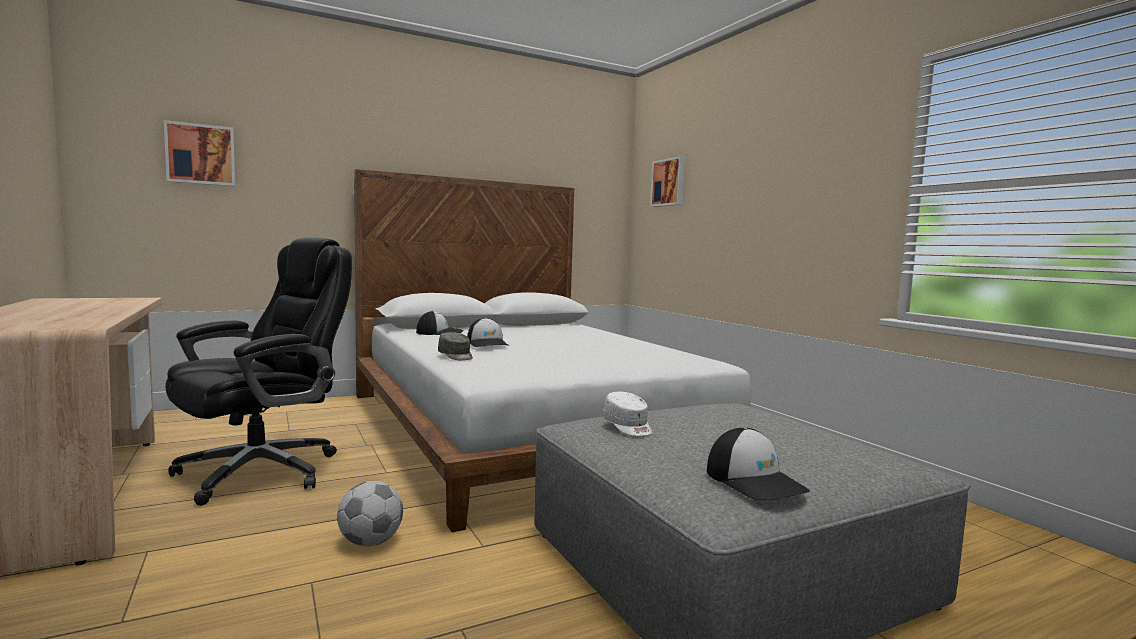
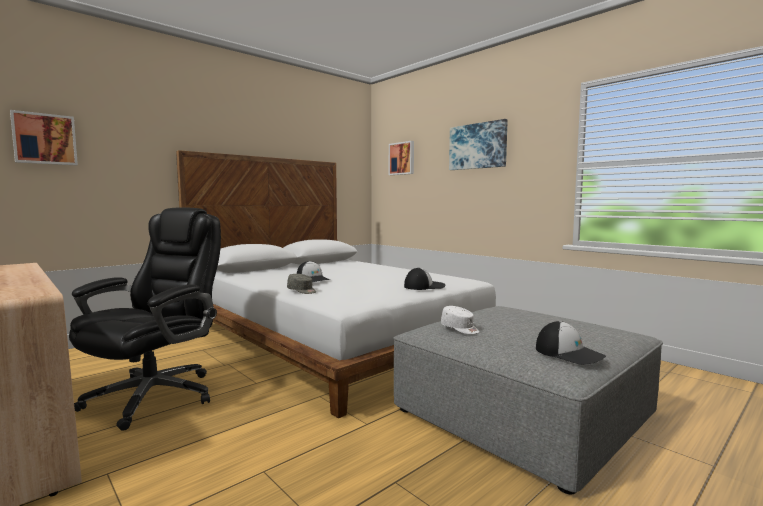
camera: 15 degrees left, 0 degrees up
(370, 542) = (285, 435): football -> none
(440, 333) = (263, 274): cap -> cap (424, 286)
(768, 162) = (478, 146): none -> picture

